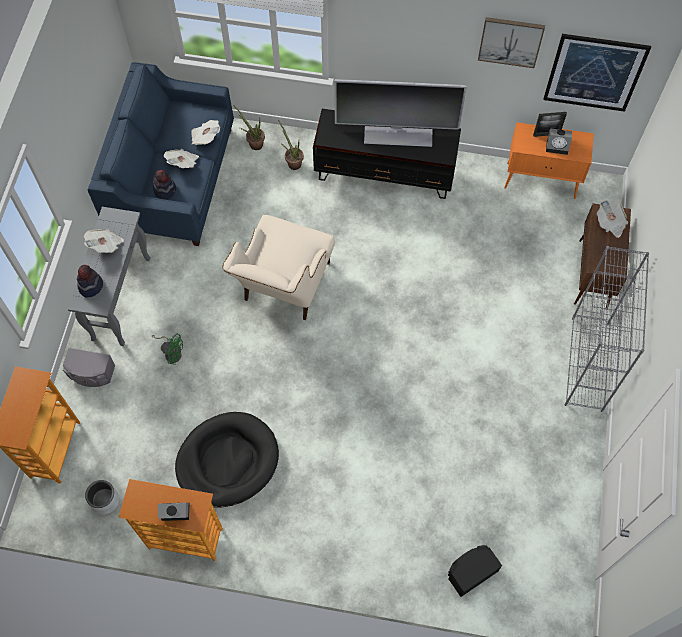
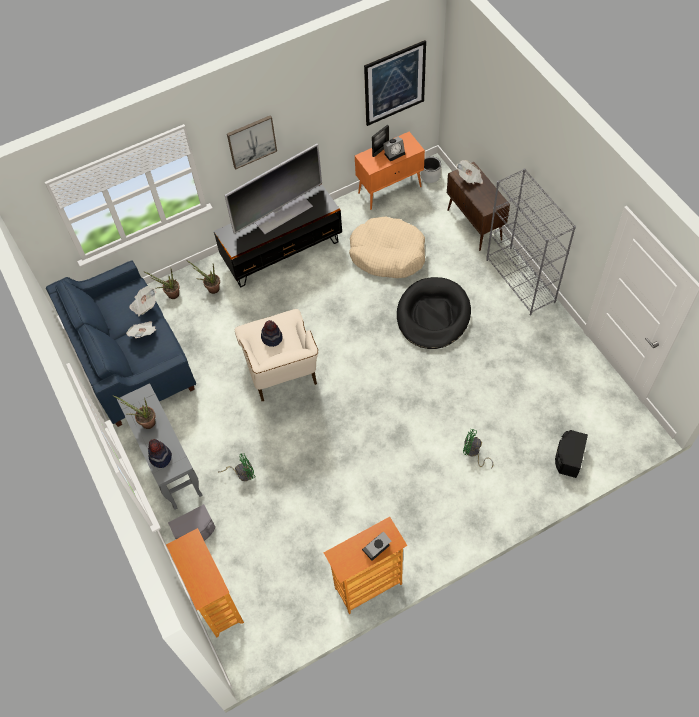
camera: 35 degrees left, 5 degrees down
(105, 245) = (145, 422): newspaper -> potted plant
(105, 500) = (287, 607): grey planter -> grey planter (430, 176)
(165, 189) = (147, 360): hat -> hat (272, 338)
(227, 461) = (349, 514): black dog bed -> black dog bed (433, 315)
(386, 495) = (473, 453): none -> green fan
(481, 243) = (387, 254): none -> beige dog bed
(510, 41) = (330, 93): picture -> picture (251, 141)

